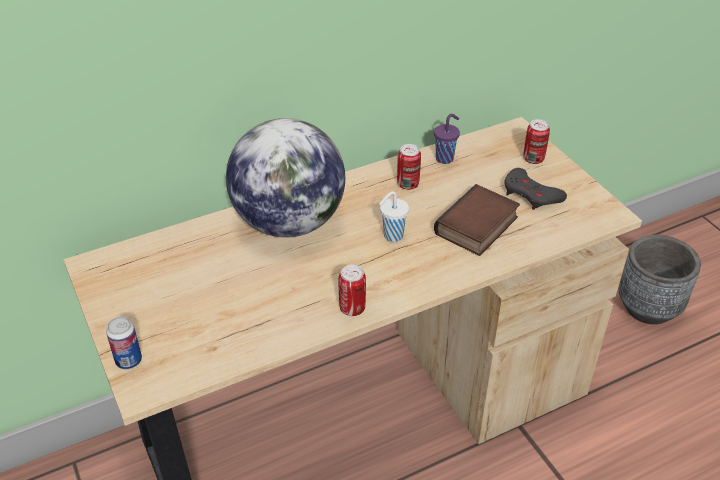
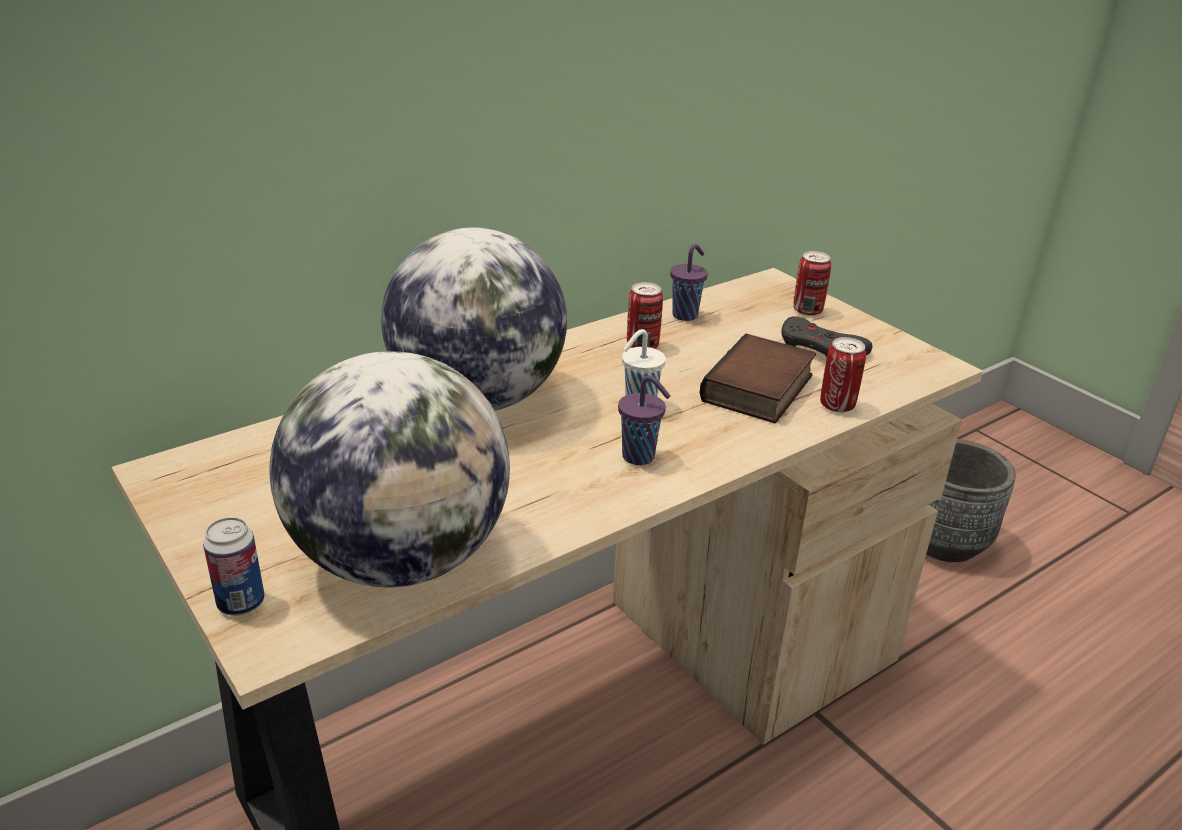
camera: 10 degrees left, 10 degrees down
(222, 339) = (400, 558): none -> globe
(352, 308) = (604, 502): can -> can (837, 405)
(383, 276) = (640, 457): none -> purple cup

